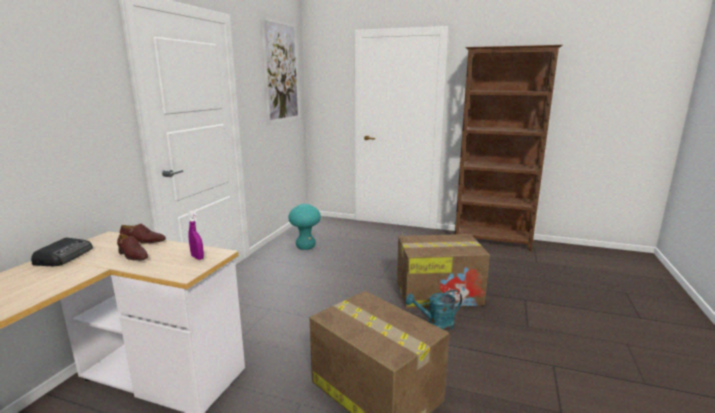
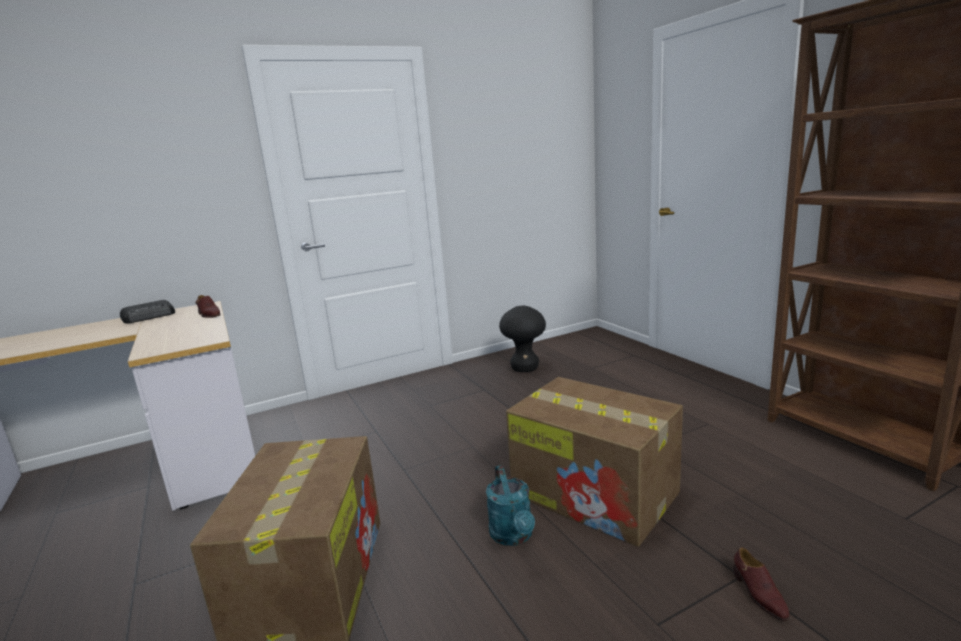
camera: 45 degrees right, 0 degrees up
(133, 256) = (172, 326): brown shoe -> brown shoe (758, 594)
(197, 257) = (192, 339): purple spray bottle -> none
(281, 72) = (535, 115): picture -> none
(305, 247) = (525, 368): turquoise stool -> black stool
(435, 324) = (513, 536): turquoise watering can -> turquoise watering can turned 135 degrees counterclockwise

